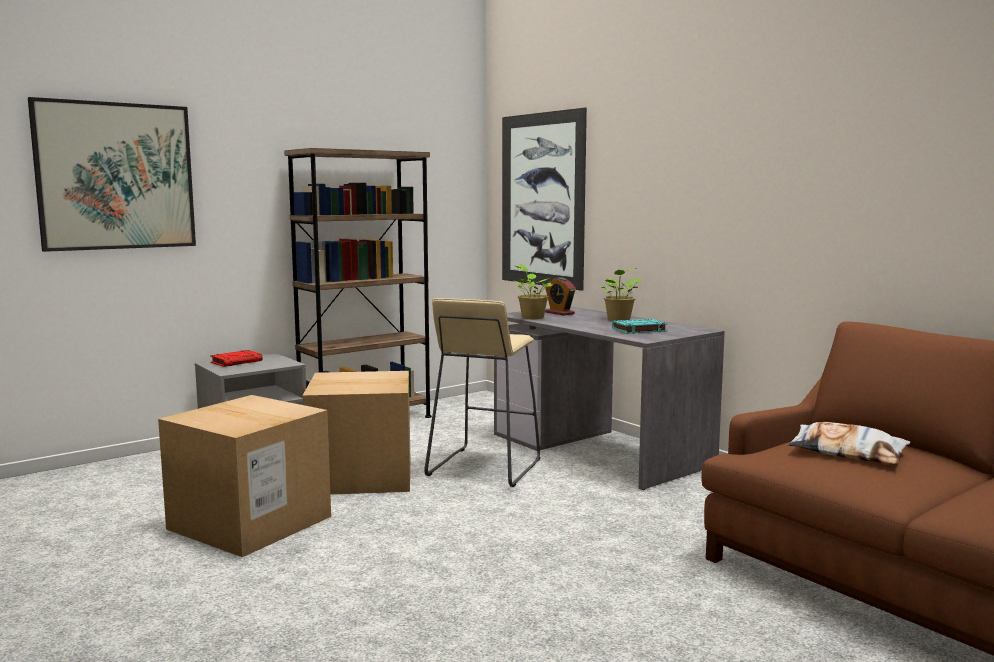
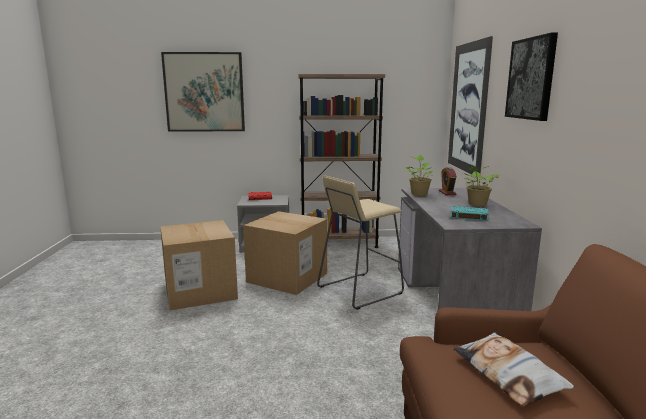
camera: 35 degrees right, 5 degrees up
(672, 160) = (531, 78): none -> picture

